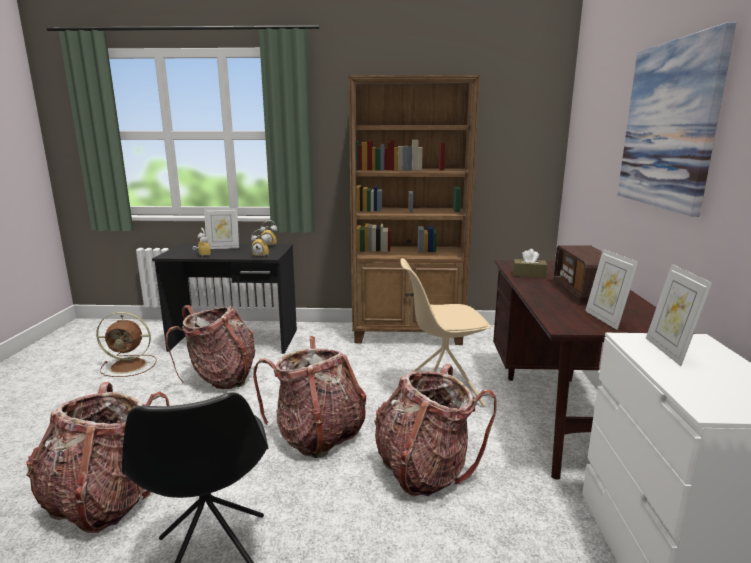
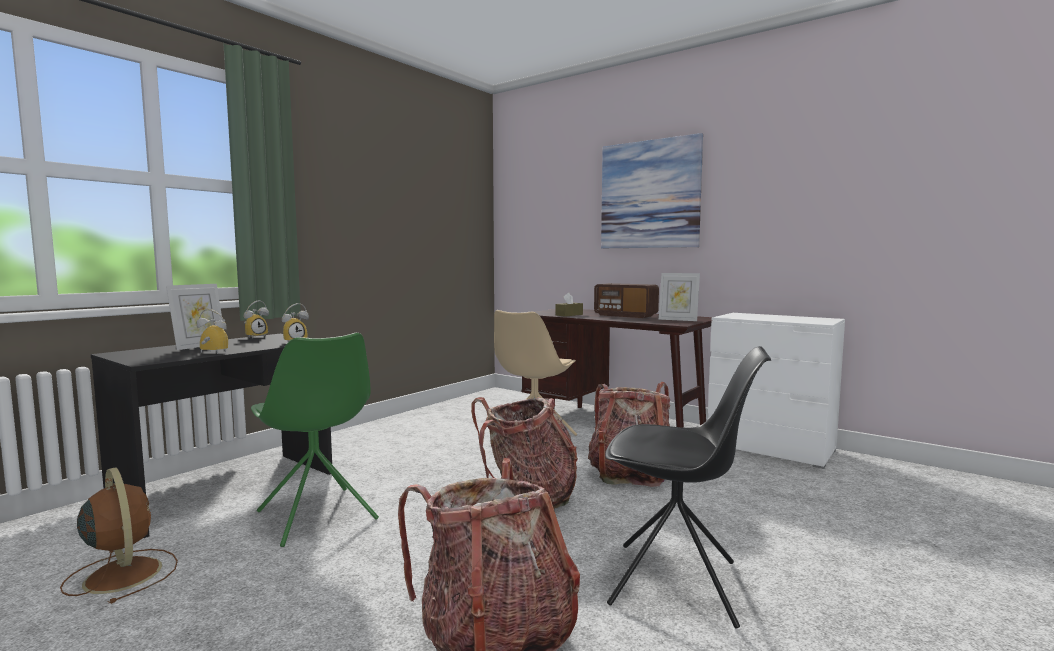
camera: 55 degrees left, 10 degrees down
(130, 366) = (122, 574): brown fan -> brown fan turned 75 degrees counterclockwise
(221, 378) = (317, 516): backpack -> green chair
(408, 334) = (413, 421): brown bookcase -> none
(669, 351) = (750, 316): picture frame -> none

